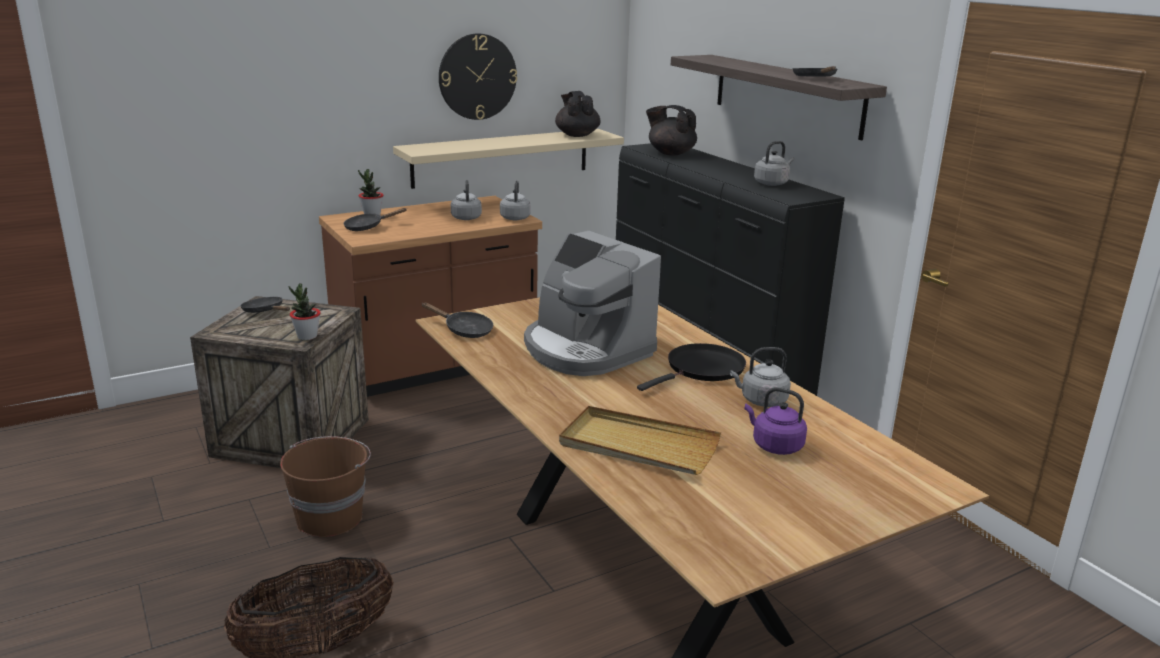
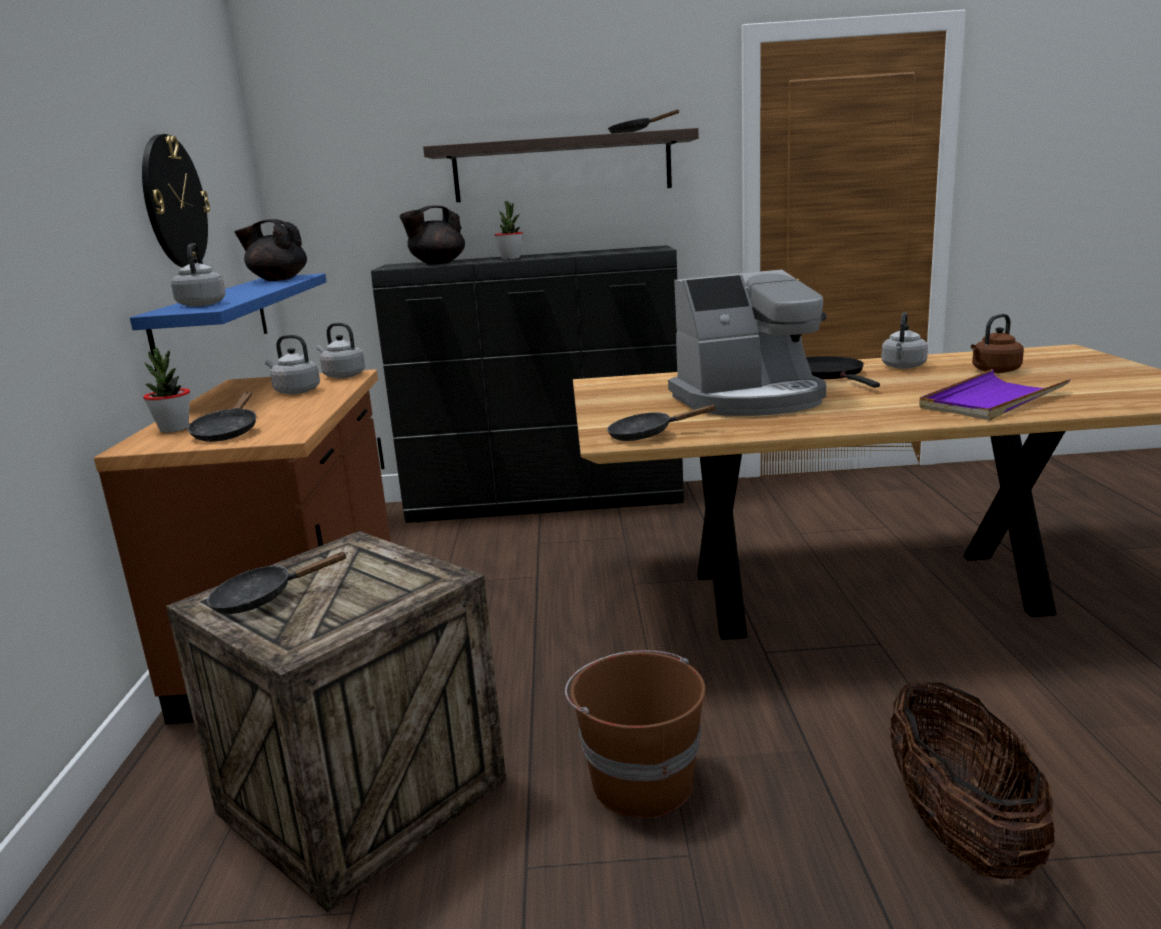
camera: 60 degrees left, 5 degrees down
(307, 336) = (426, 570): potted plant -> potted plant (511, 258)
(464, 330) = (647, 435): black frying pan -> black frying pan turned 150 degrees counterclockwise
(501, 157) = (214, 325): beige shelf -> blue shelf
(638, 446) = (991, 400): beige tray -> purple tray
(772, 183) = (599, 251): grey kettle -> grey kettle (202, 304)
(774, 445) = (994, 371): purple kettle -> brown kettle

